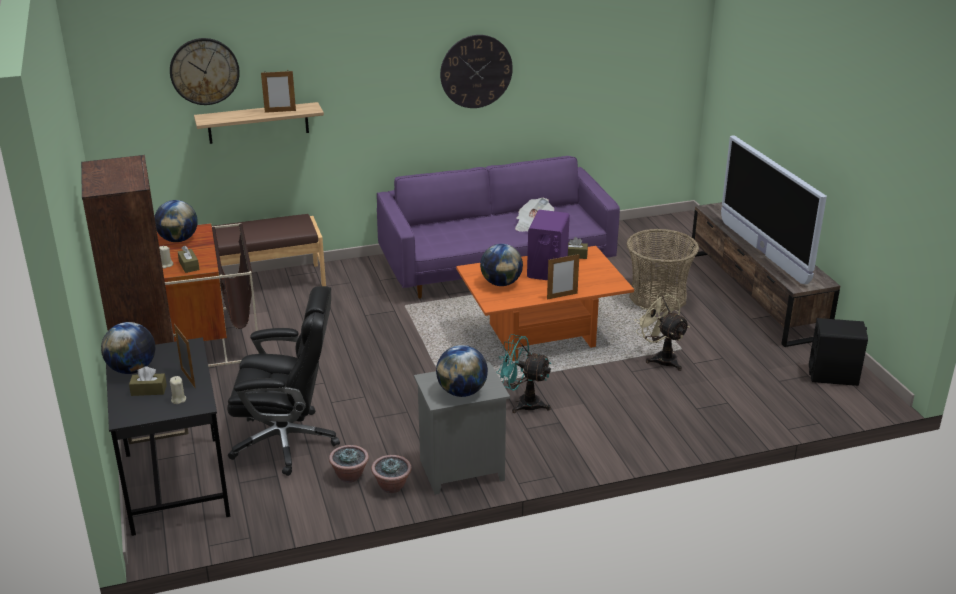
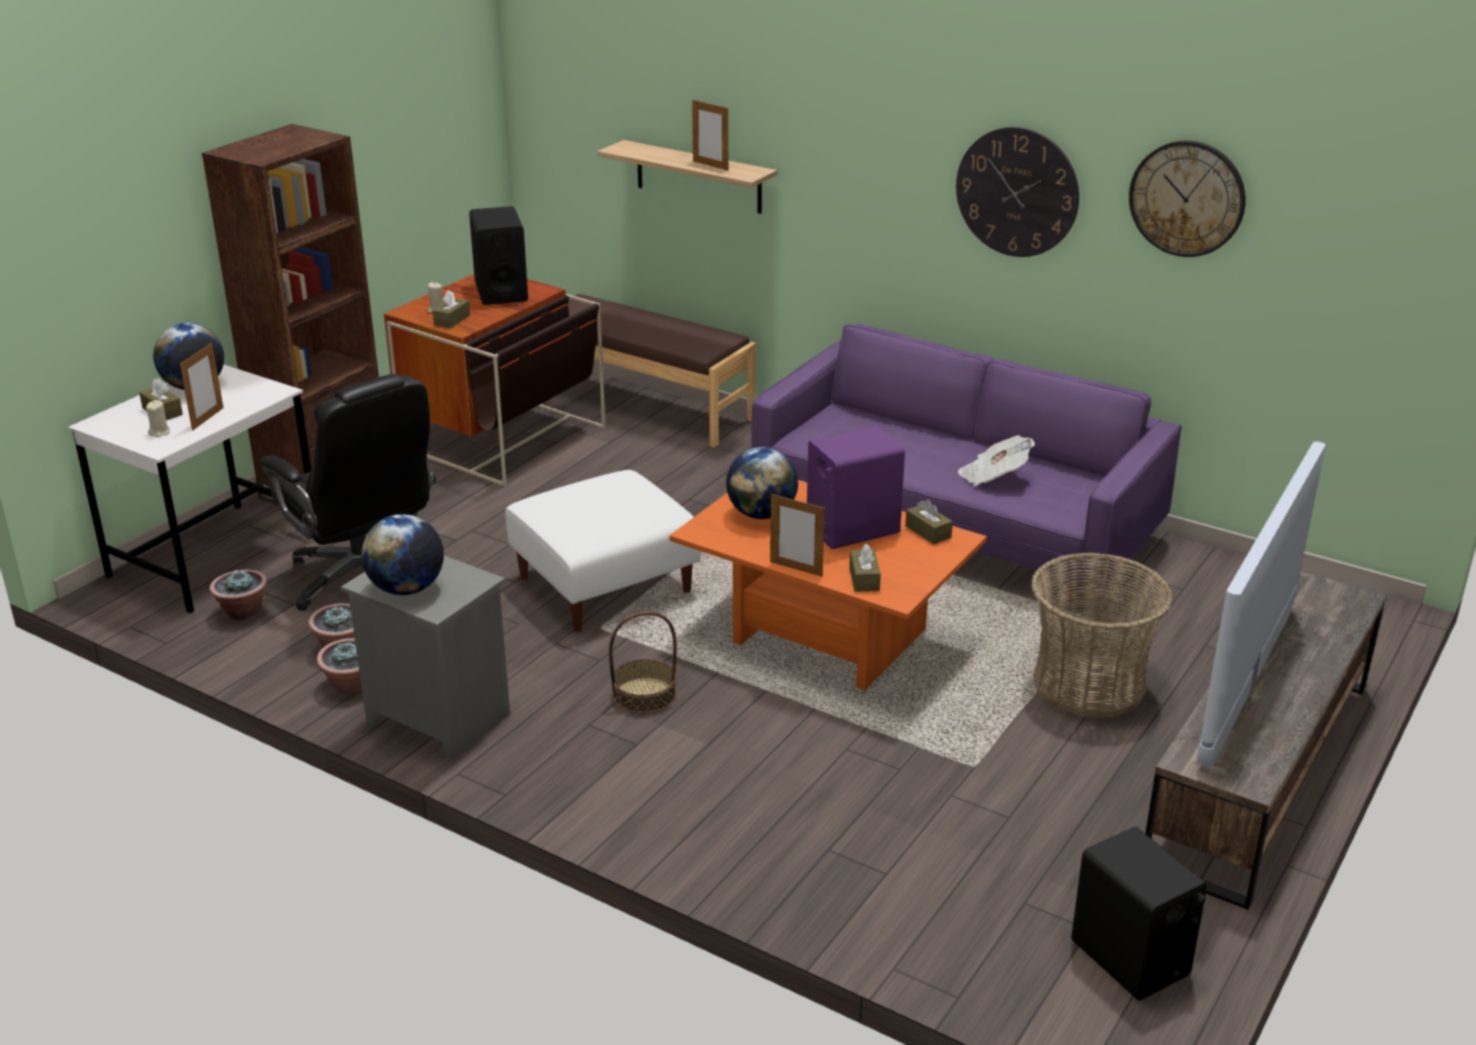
camera: 50 degrees right, 0 degrees up
(175, 485) = (215, 557): black desk -> white desk
(178, 240) = (501, 291): globe -> black speaker
(204, 71) = (640, 80): wall clock -> wall clock (1187, 198)
(258, 497) = (243, 612): none -> potted plant
(410, 372) = (605, 585): none -> white ottoman
(522, 403) = (644, 695): turquoise fan -> basket
(593, 285) = (864, 579): none -> brown tissue box
(661, 358) = (920, 759): beige fan -> none

